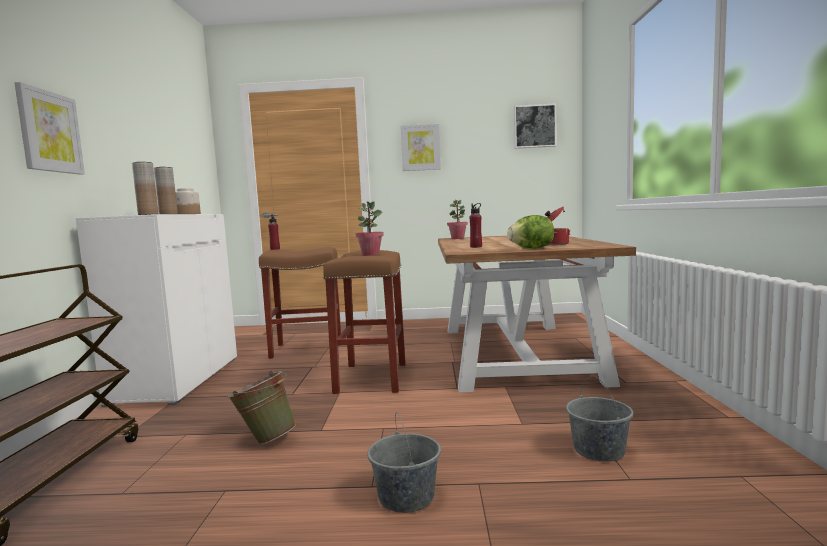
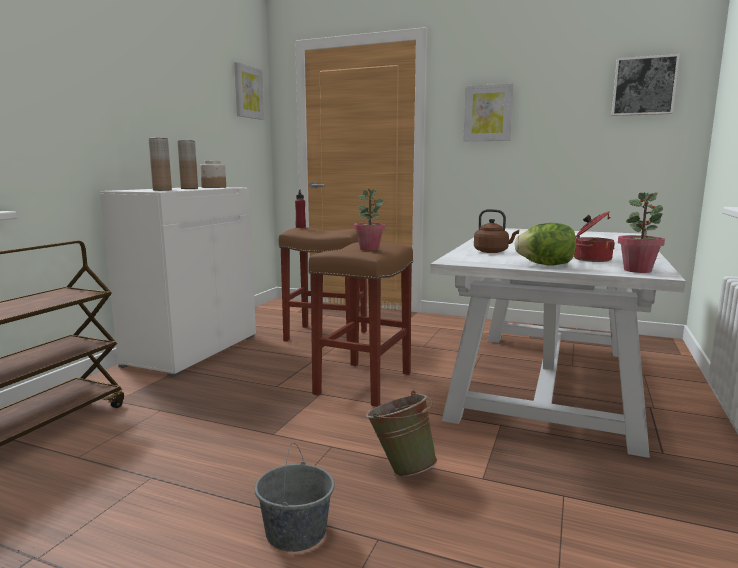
camera: 20 degrees right, 5 degrees up
(49, 132) = (78, 109): picture -> picture (248, 92)
(265, 439) = (218, 432): green bucket -> green bucket (401, 468)
(457, 238) = (509, 230): potted plant -> potted plant (637, 270)
(476, 247) = (492, 252): red bottle -> brown kettle
(516, 353) = (548, 383): brown dining table -> white dining table
(599, 450) = (549, 538): grey bucket -> none

